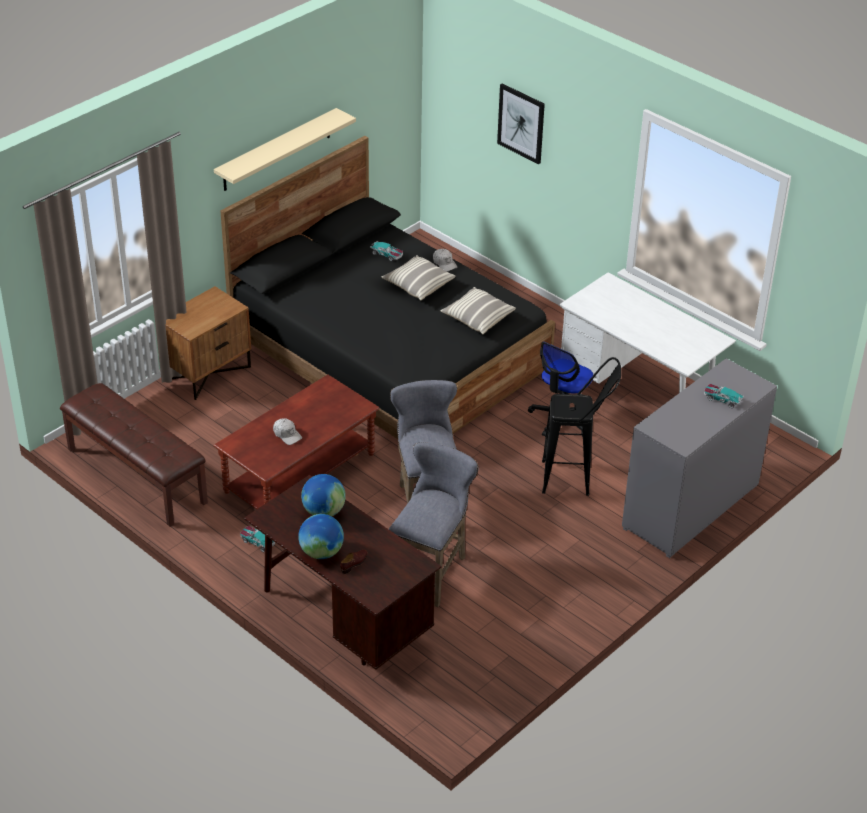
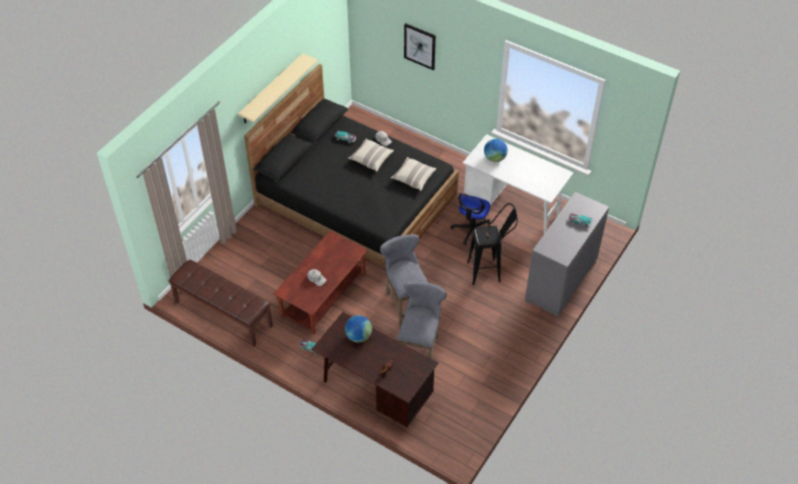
camera: 10 degrees left, 10 degrees up
(208, 372) = (247, 231): brown nightstand -> none
(321, 552) = (365, 365): globe -> globe (494, 158)

